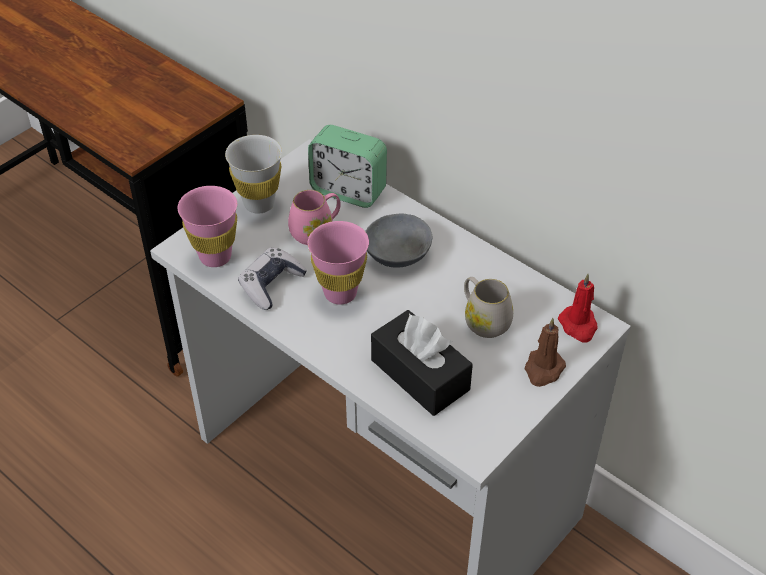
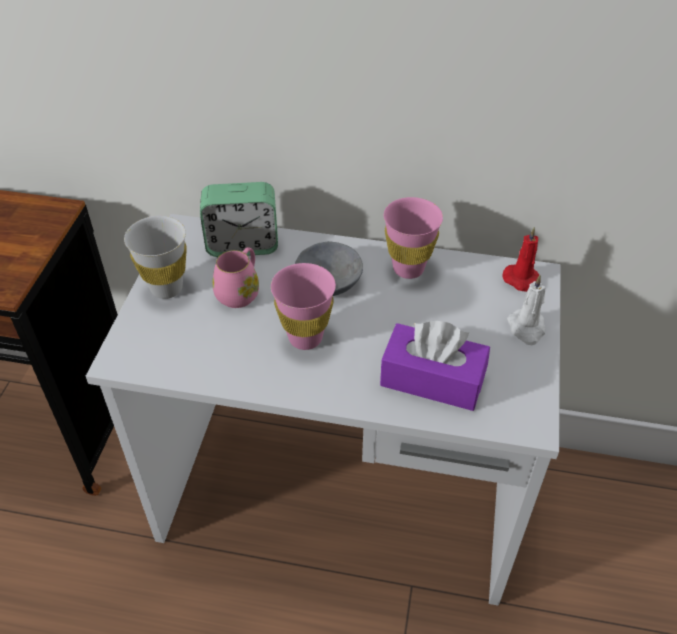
camera: 30 degrees left, 0 degrees up
(215, 257) = (159, 354): pink cup -> pink cup (408, 268)
(271, 285) = (235, 357): game controller -> none
(420, 375) = (432, 379): black tissue box -> purple tissue box
(483, 320) = (446, 308): white mug -> none
(543, 369) = (526, 328): brown candle -> white candle

